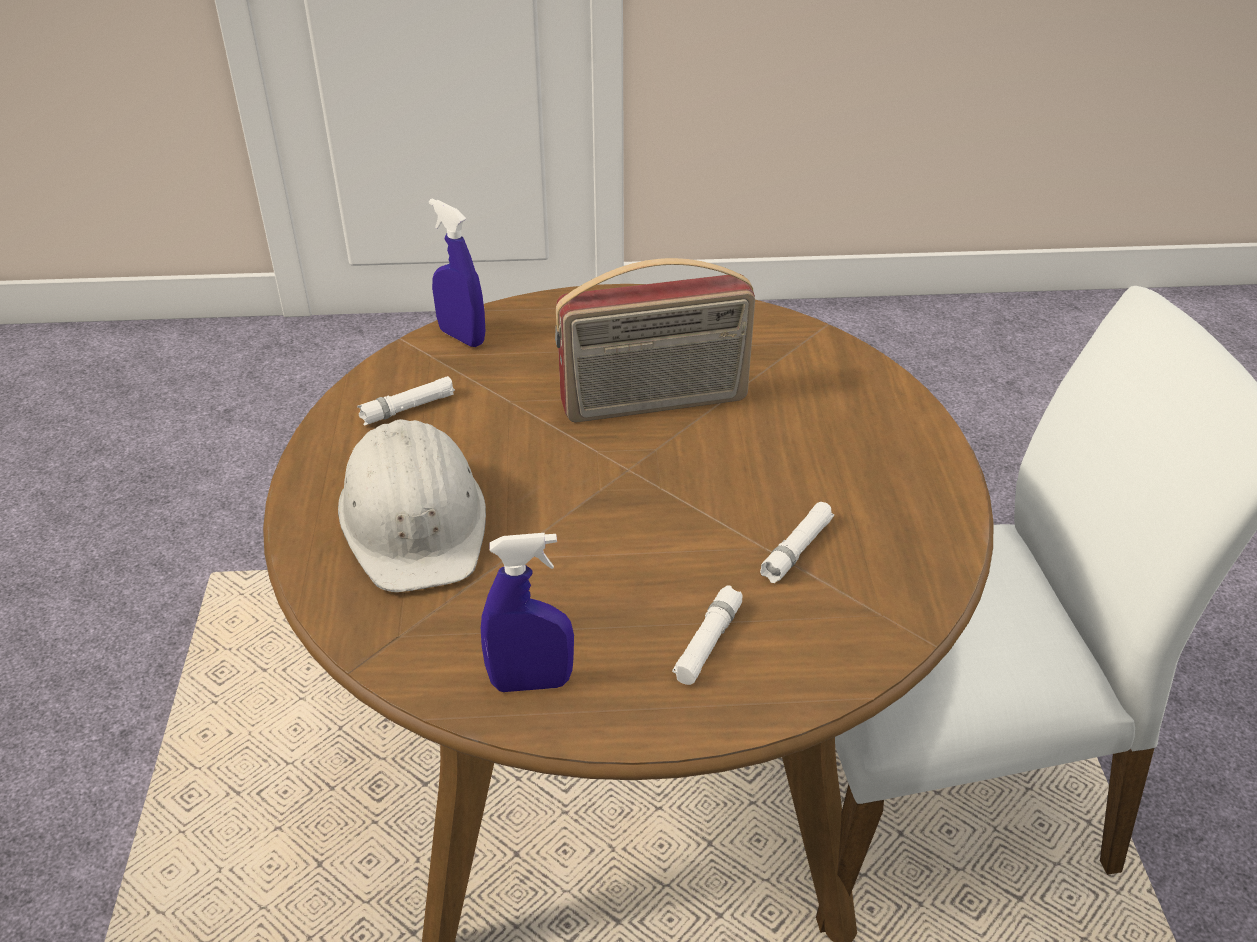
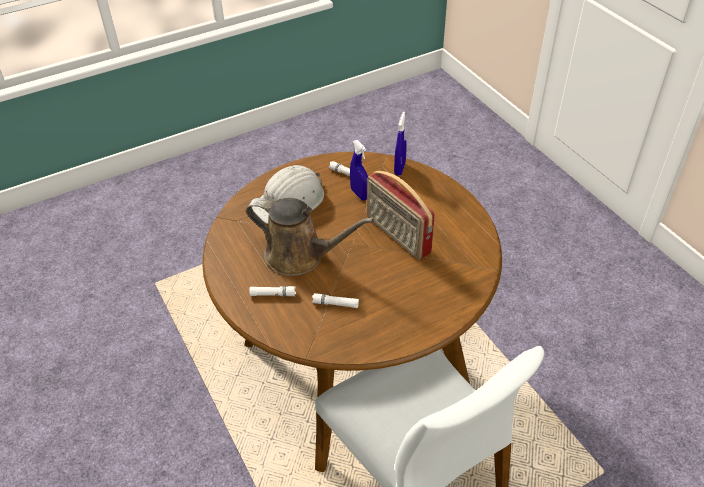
camera: 65 degrees right, 5 degrees up
(531, 682) = (232, 258): blue spray bottle -> blue spray bottle (359, 194)
(612, 559) = (300, 256): none -> brown watering can

